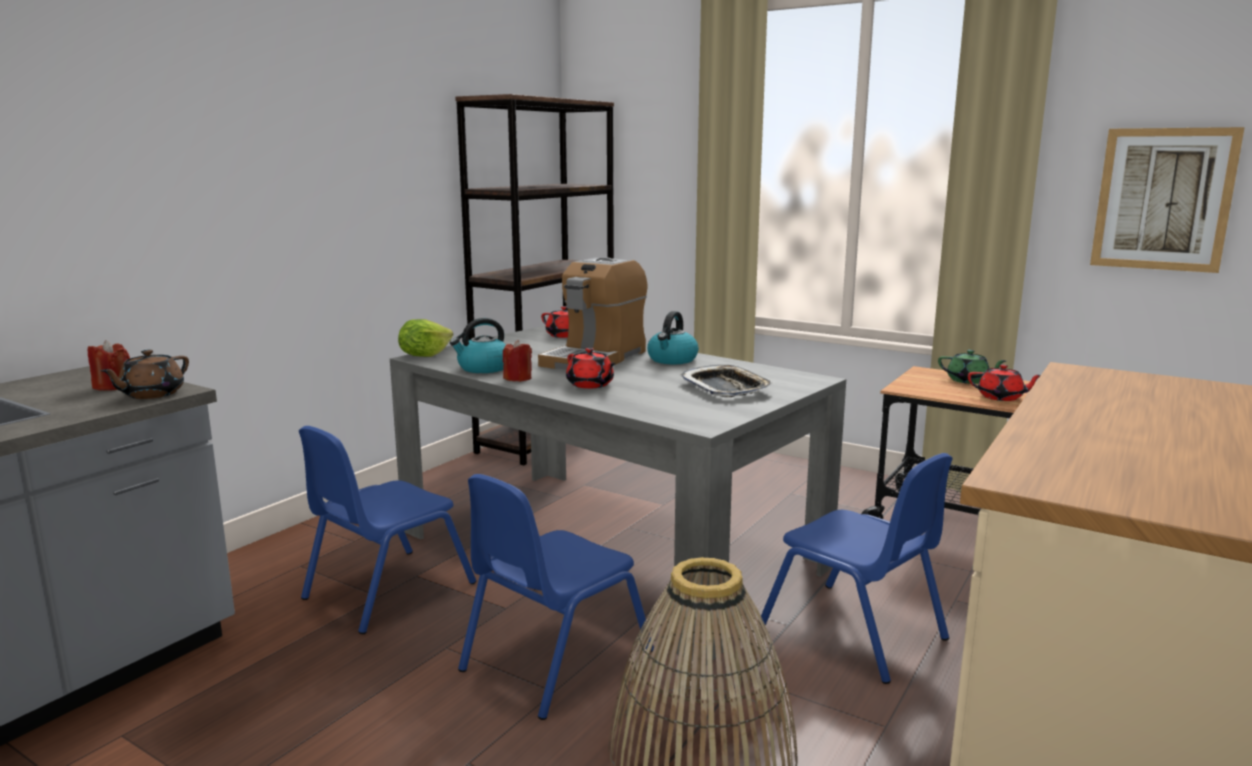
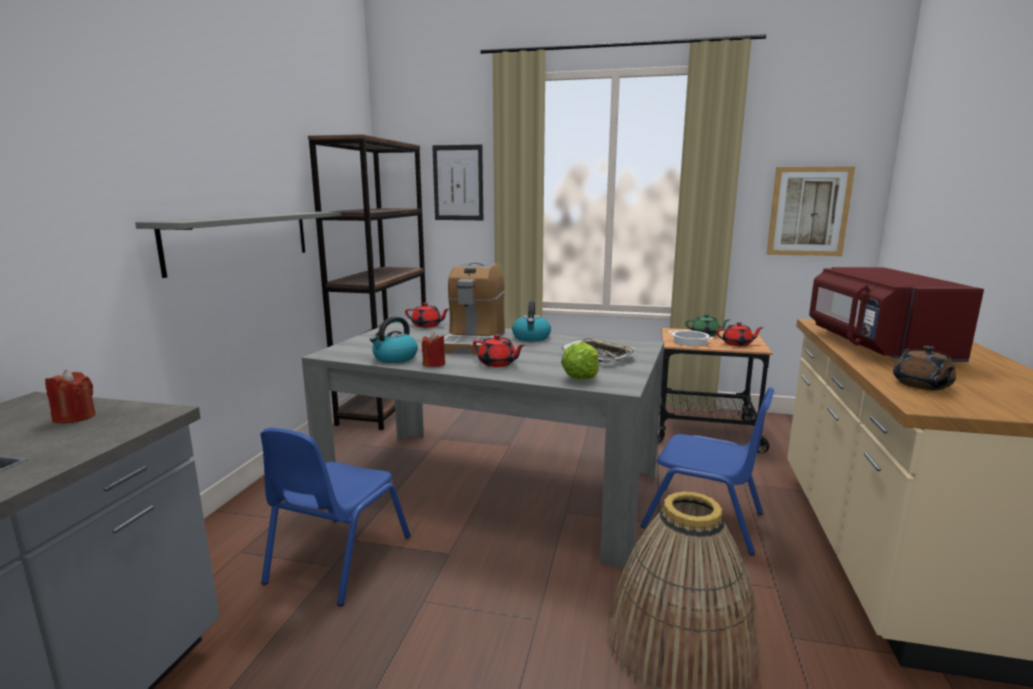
camera: 20 degrees left, 0 degrees up
(151, 394) = (132, 421): brown teapot -> brown teapot (922, 385)
(355, 220) = (242, 239): none -> grey shelf
(424, 355) = (330, 352): lettuce -> lettuce (580, 377)
(554, 660) = (519, 591): blue chair -> none
(659, 151) = (458, 183): none -> picture
(930, 388) = (690, 342): none -> cooking pot
(1094, 407) = (875, 347): none -> red microwave

